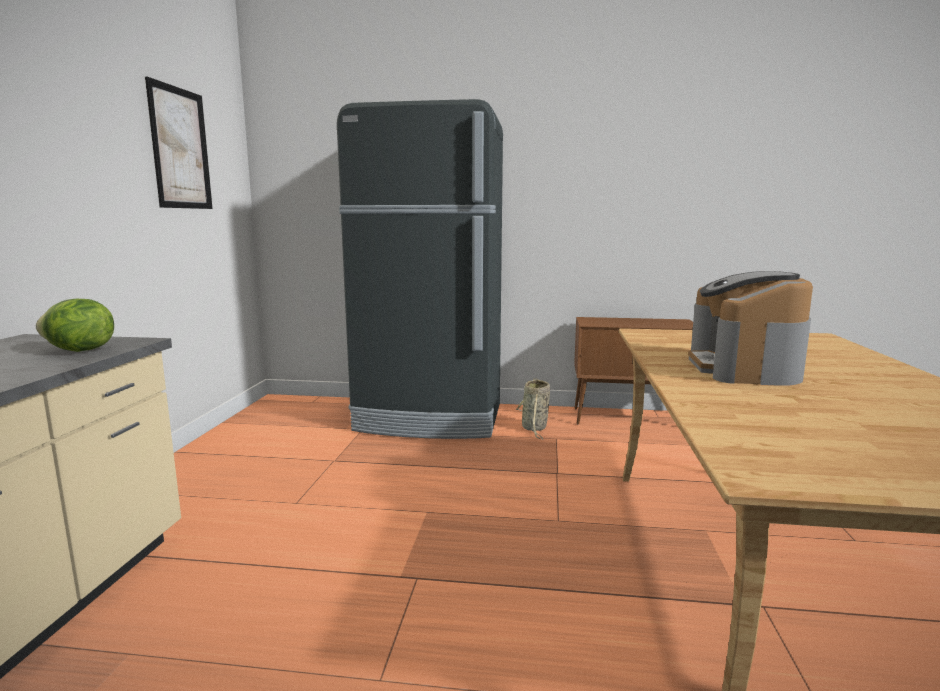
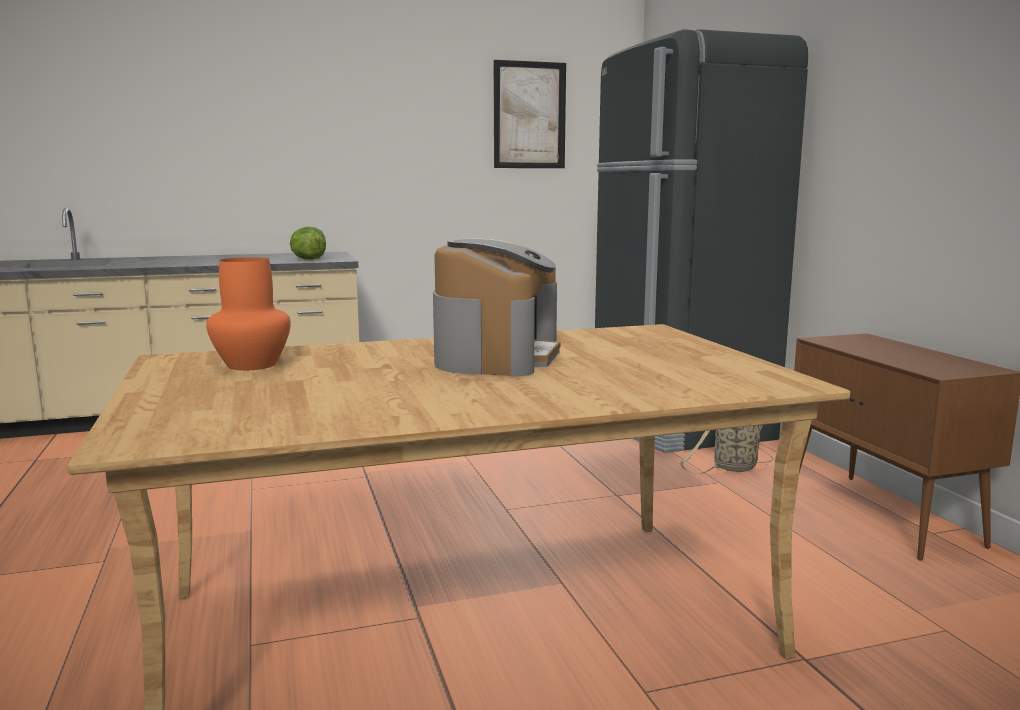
camera: 65 degrees right, 0 degrees up
(744, 367) = (497, 356): coffee machine -> coffee machine turned 120 degrees clockwise
(794, 437) = (253, 365): none -> orange vase

